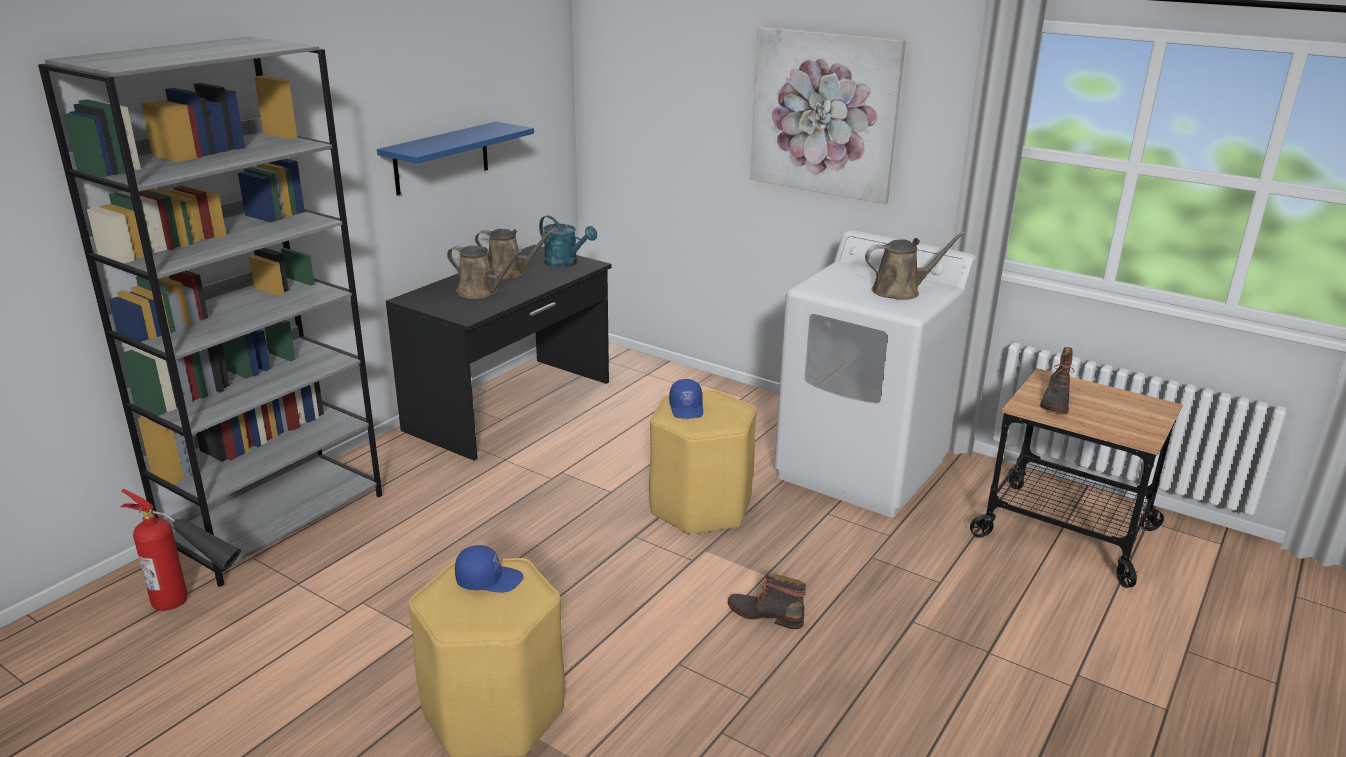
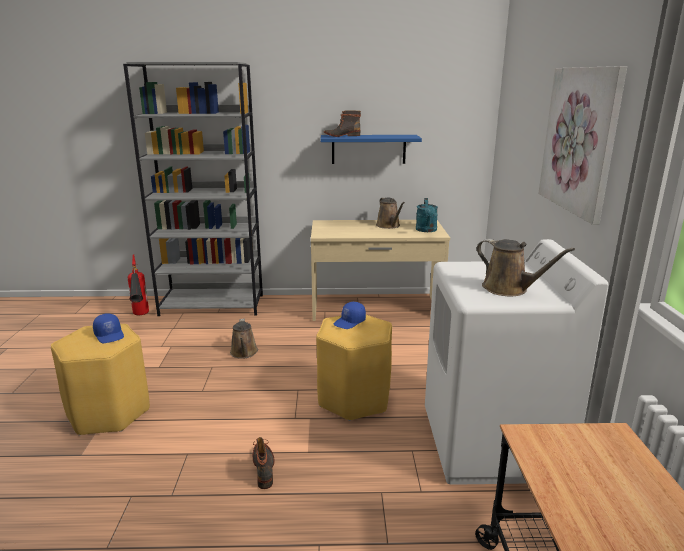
camera: 55 degrees right, 5 degrees down
(480, 292) = (354, 228): brown watering can -> brown watering can (244, 353)
(511, 406) = (375, 308): black desk -> beige desk
(1055, 402) = (568, 450): boot -> boot (342, 135)

